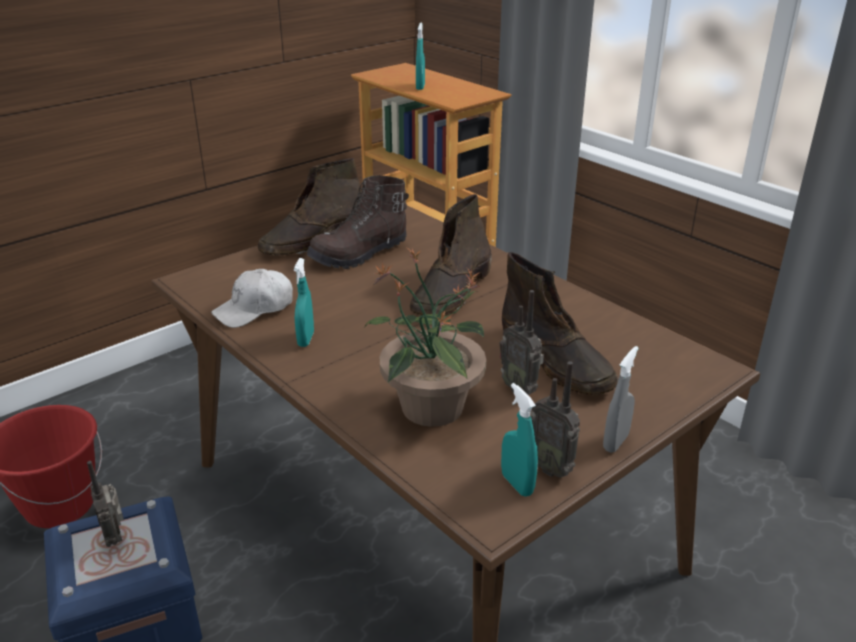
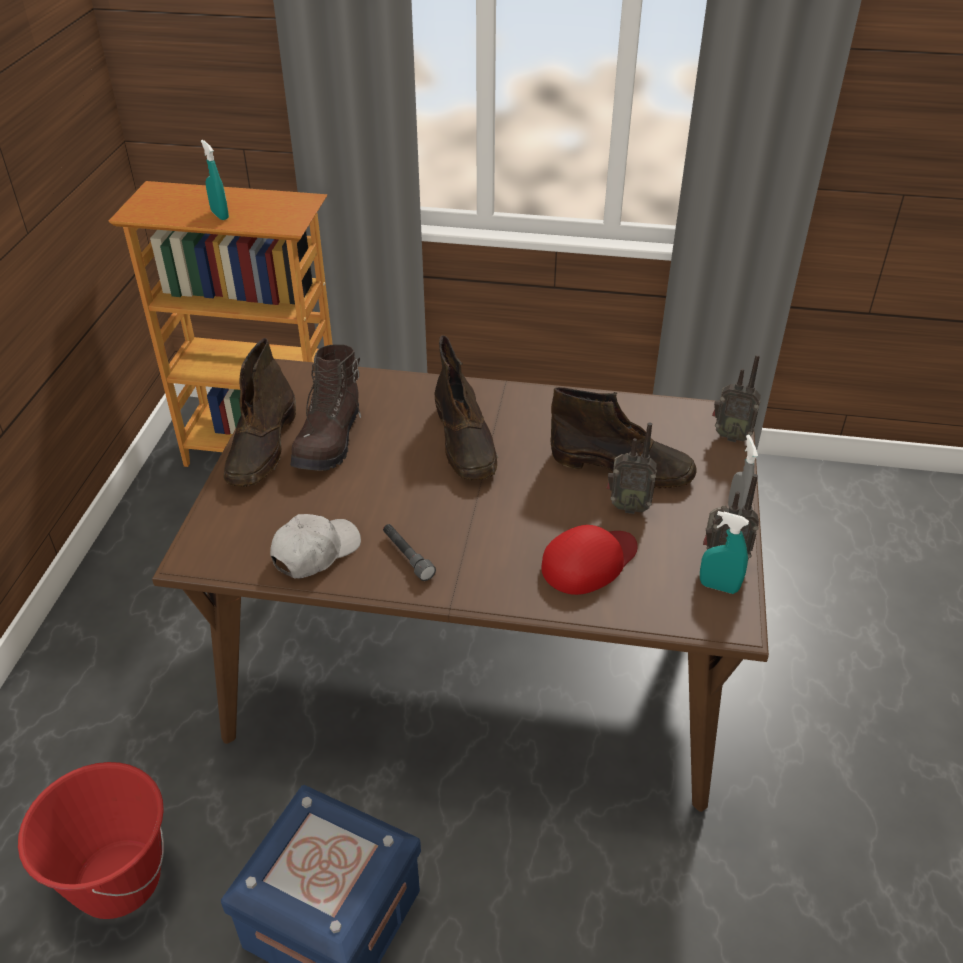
camera: 40 degrees left, 10 degrees up
(115, 537) = (310, 853): radio -> radio (730, 436)
(254, 309) = (315, 552): white cap -> white cap turned 150 degrees counterclockwise
(306, 339) = (407, 557): turquoise spray bottle -> grey flashlight
(430, 408) = (589, 562): potted plant -> red cap

